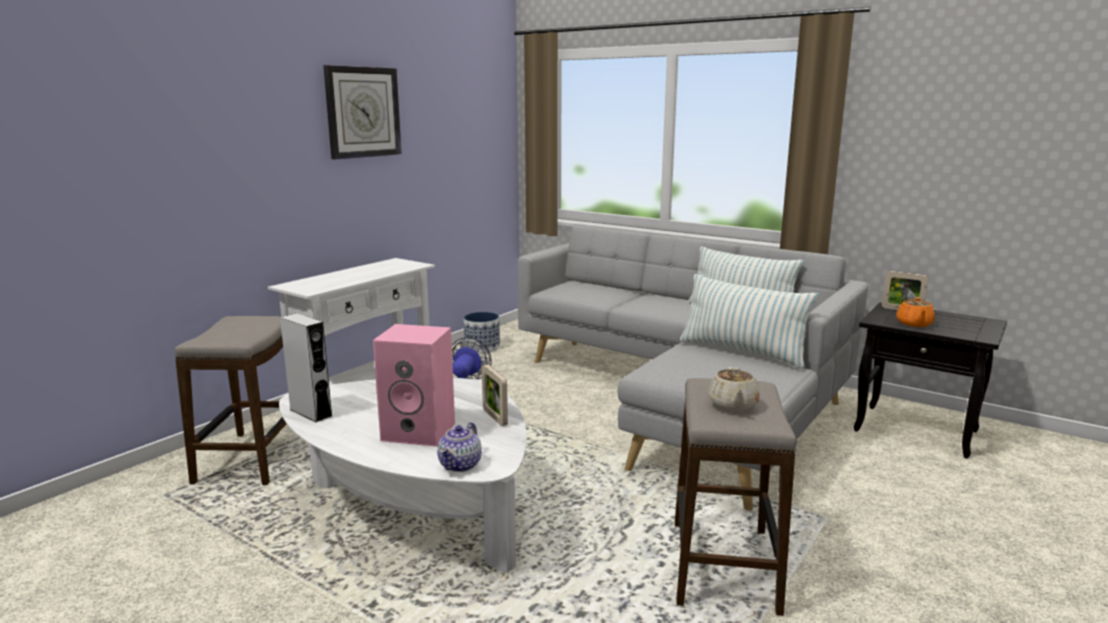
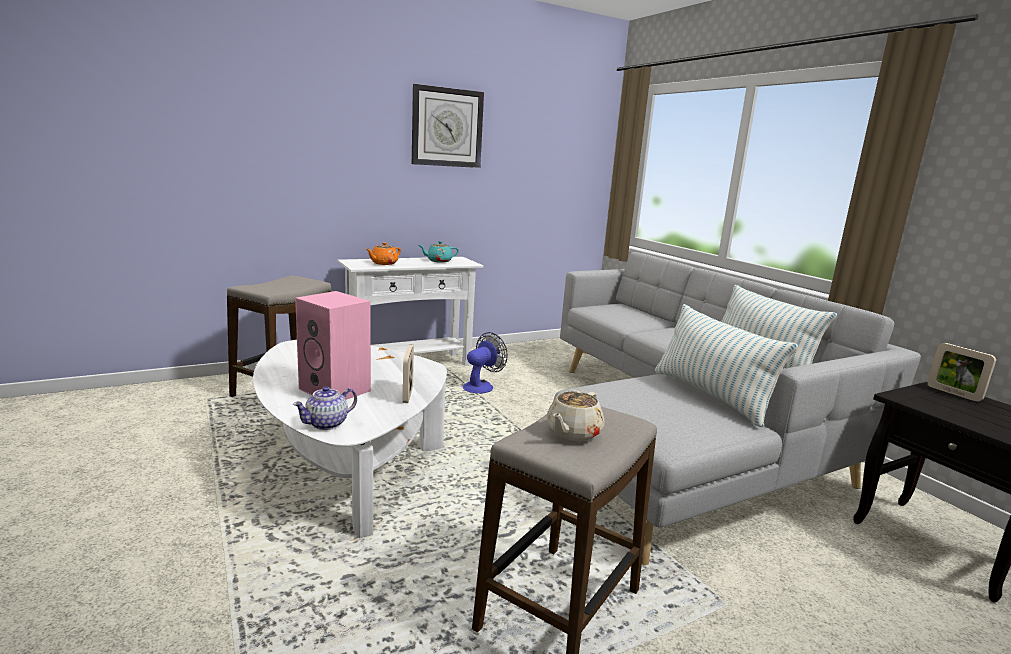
camera: 25 degrees right, 0 degrees up
(311, 412) = (284, 356): grey speaker -> none
(382, 268) = (438, 261): none -> turquoise teapot
(482, 347) = (536, 350): planter -> none
(914, 324) = (951, 411): orange teapot -> orange teapot (383, 263)

